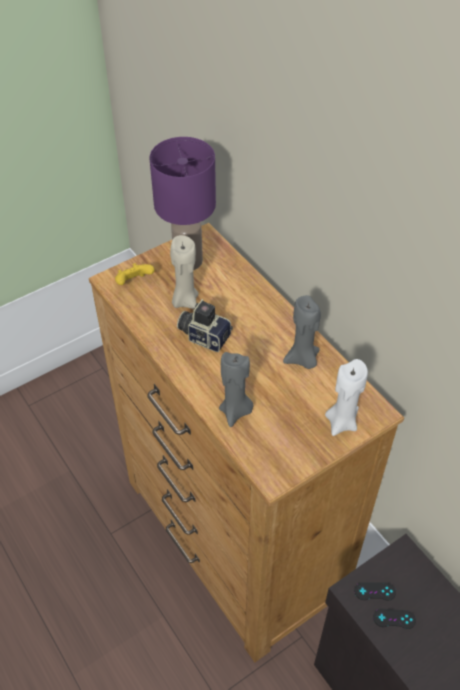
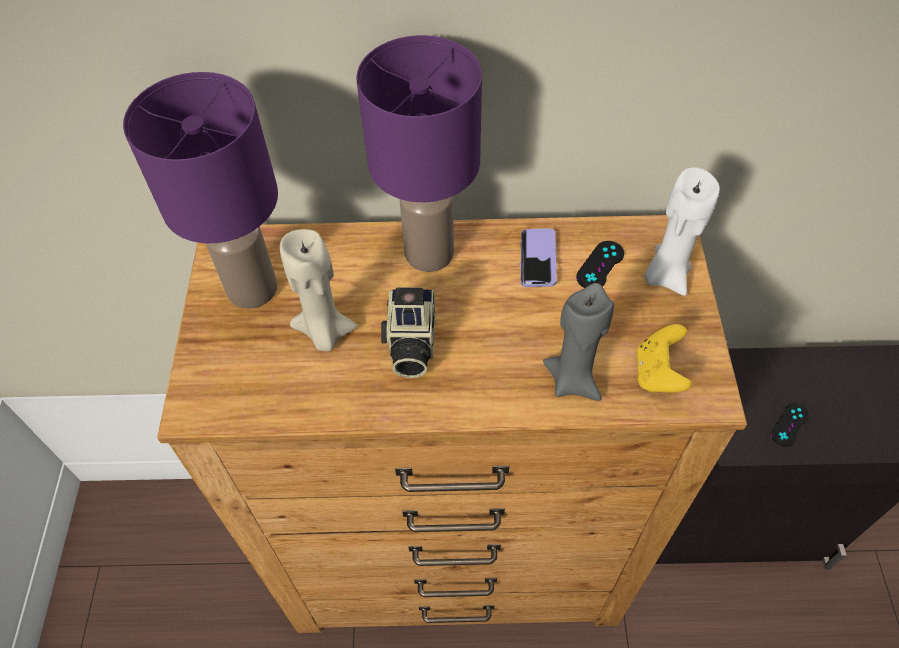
camera: 55 degrees left, 5 degrees up
(134, 283) = (229, 379): yellow game controller -> yellow game controller (658, 373)
(204, 335) = (410, 344): camera -> camera turned 60 degrees counterclockwise
(267, 313) = (429, 251): none -> purple table lamp
(302, 359) = (538, 259): grey candle -> phone
(375, 591) = (748, 423): black game controller -> black game controller (600, 265)

